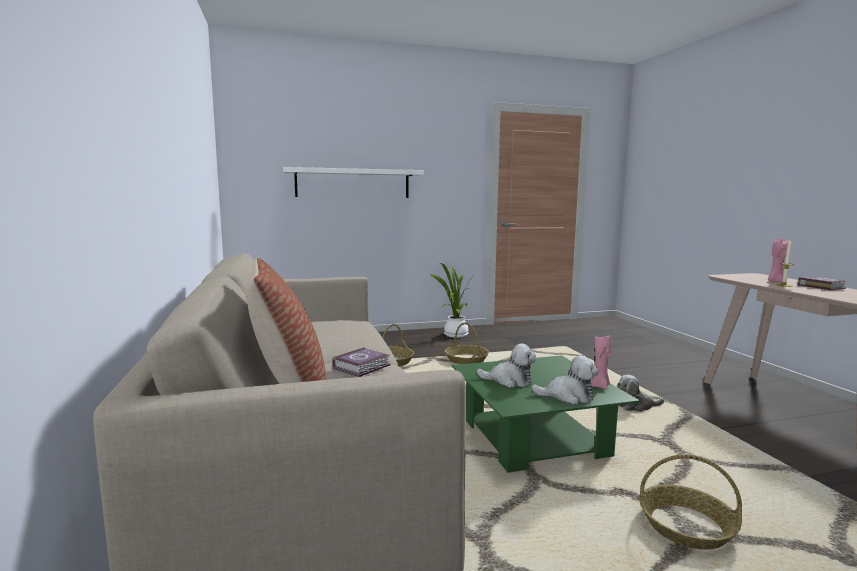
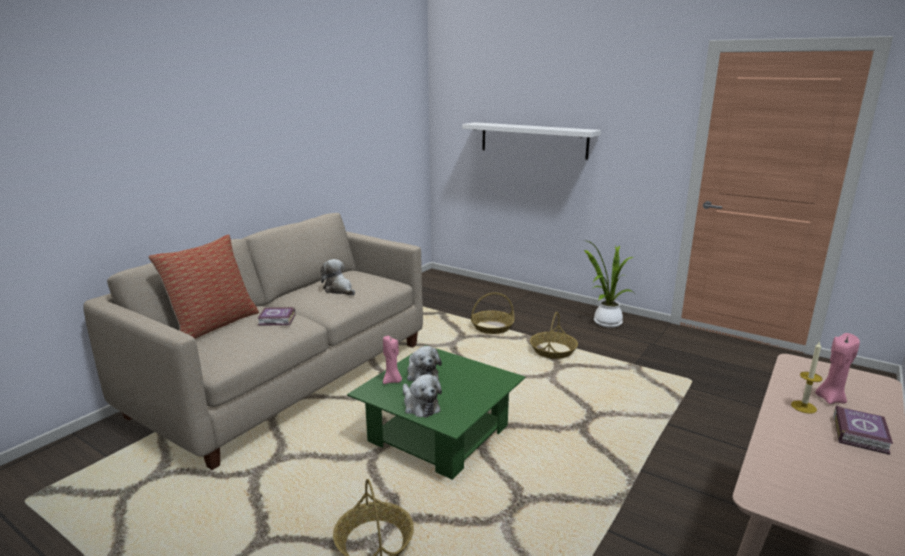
camera: 50 degrees right, 10 degrees up
(600, 386) = (465, 413): pink candle -> pink candle (392, 381)
(636, 406) = (587, 465): plush toy -> plush toy (339, 290)

